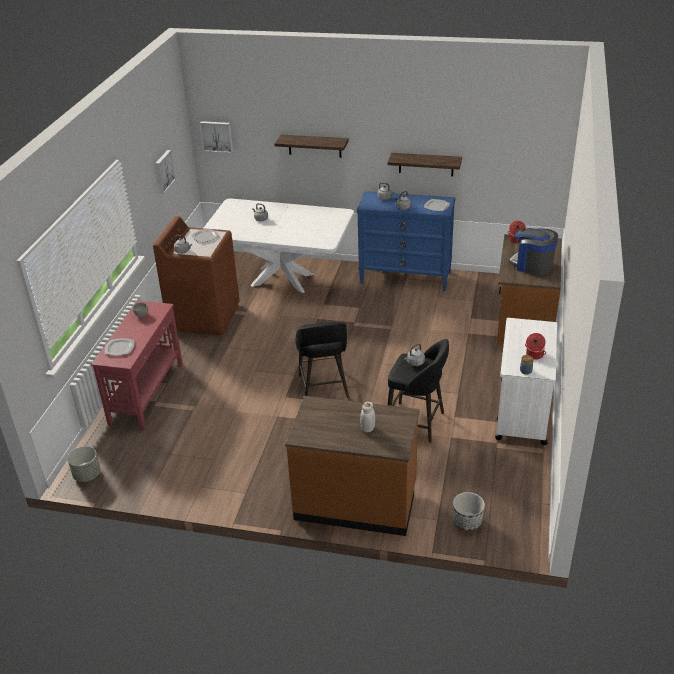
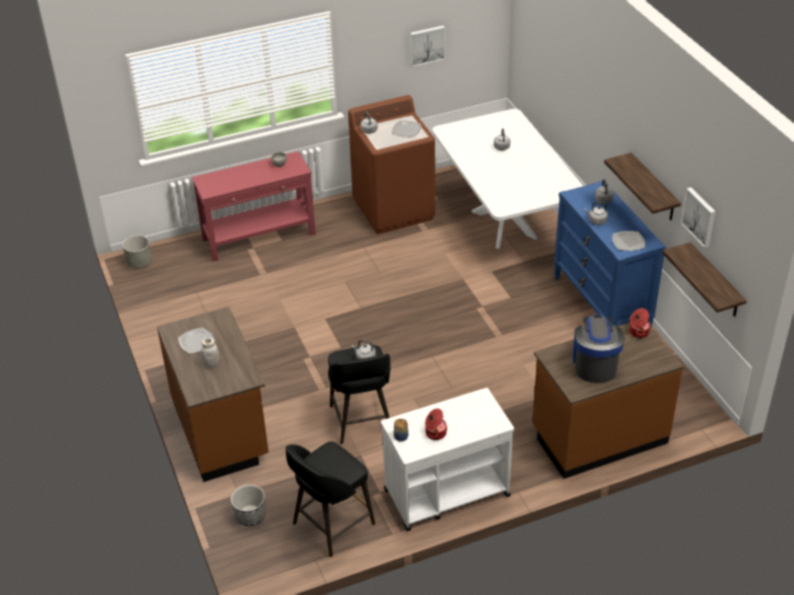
camera: 55 degrees right, 5 degrees up
(120, 348) = (224, 179): plate -> plate (196, 342)
(217, 136) = (523, 36): picture -> picture (700, 216)
(314, 146) = (581, 99): shelf -> shelf (715, 281)
(323, 388) = (359, 336): black stool -> black stool (331, 525)

